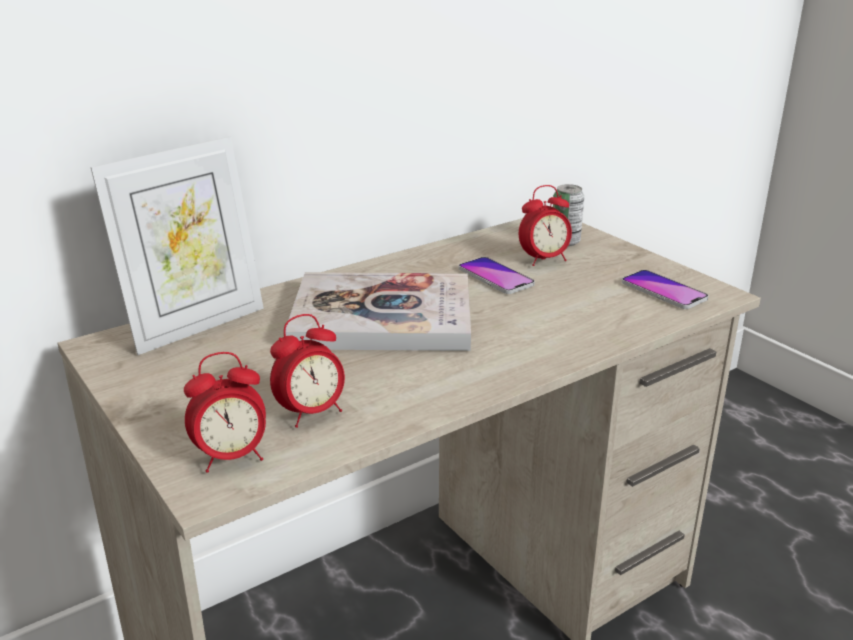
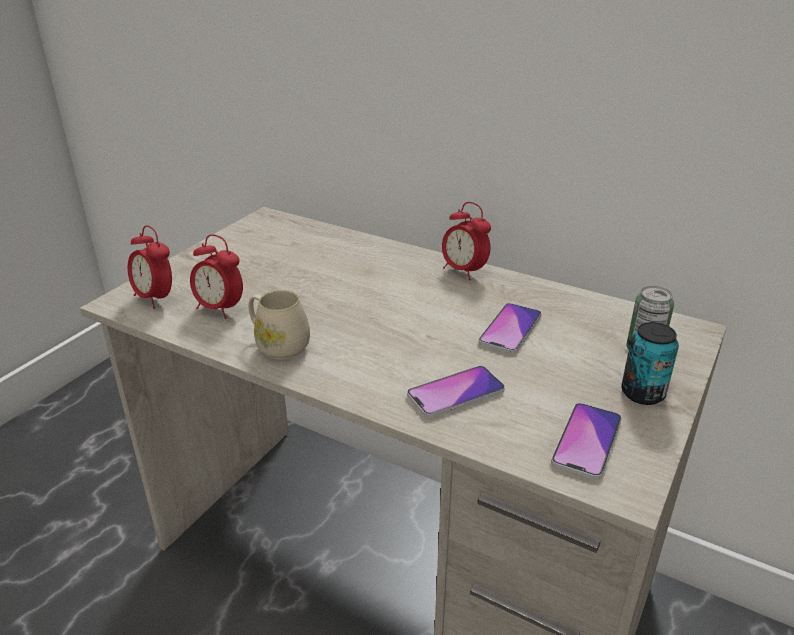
camera: 65 degrees right, 5 degrees up
(195, 325) = (313, 236): picture frame -> none
(382, 317) = (381, 296): book -> none
(427, 389) = (278, 345): none -> beige mug
(544, 260) = (581, 347): alarm clock -> alarm clock (463, 271)
(574, 321) = (455, 393): none -> phone
(618, 258) = (642, 393): none -> can

